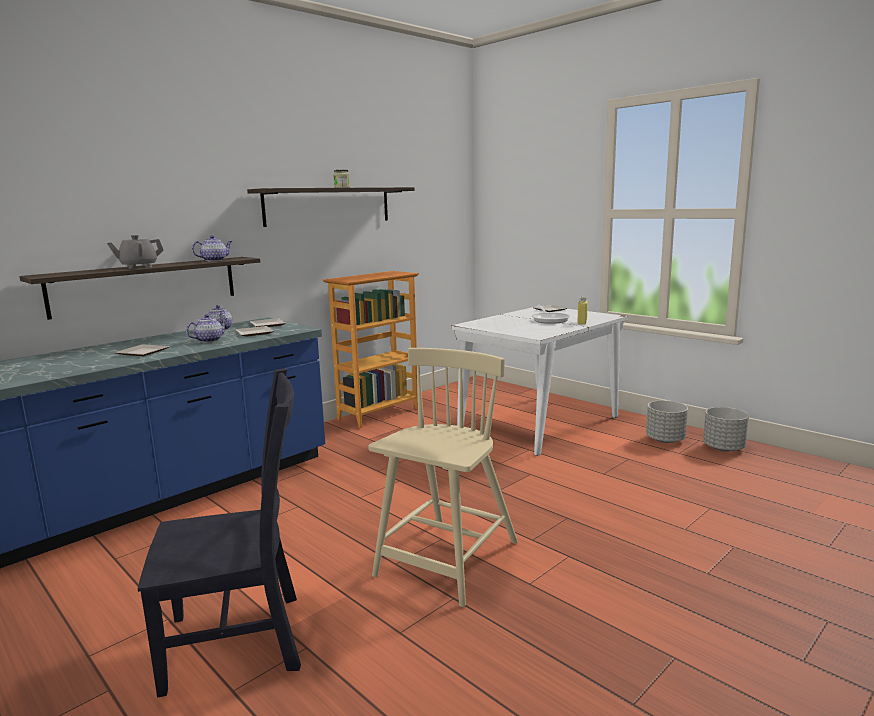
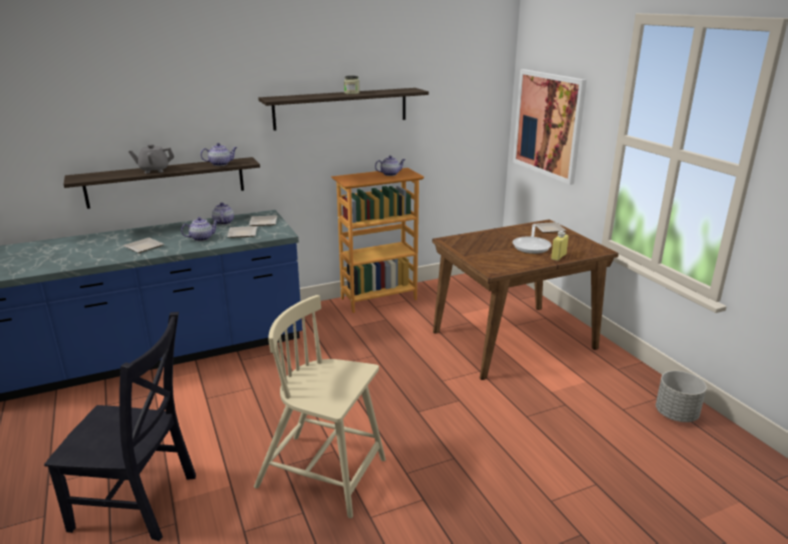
camera: 20 degrees right, 10 degrees up
(382, 274) = (390, 174): none -> teapot
(447, 560) = (324, 474): beige chair -> beige chair turned 120 degrees counterclockwise
(521, 219) = (548, 124): none -> picture
(539, 422) = (514, 339): white dining table -> brown dining table
(665, 440) = (623, 389): grey planter -> none

